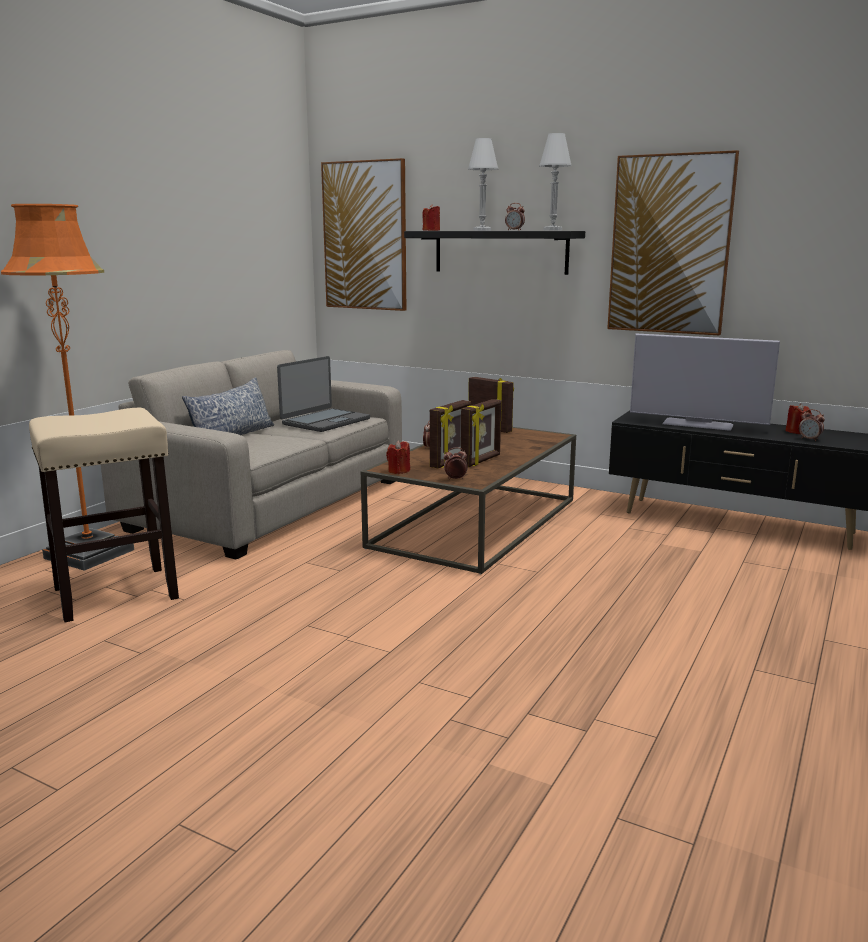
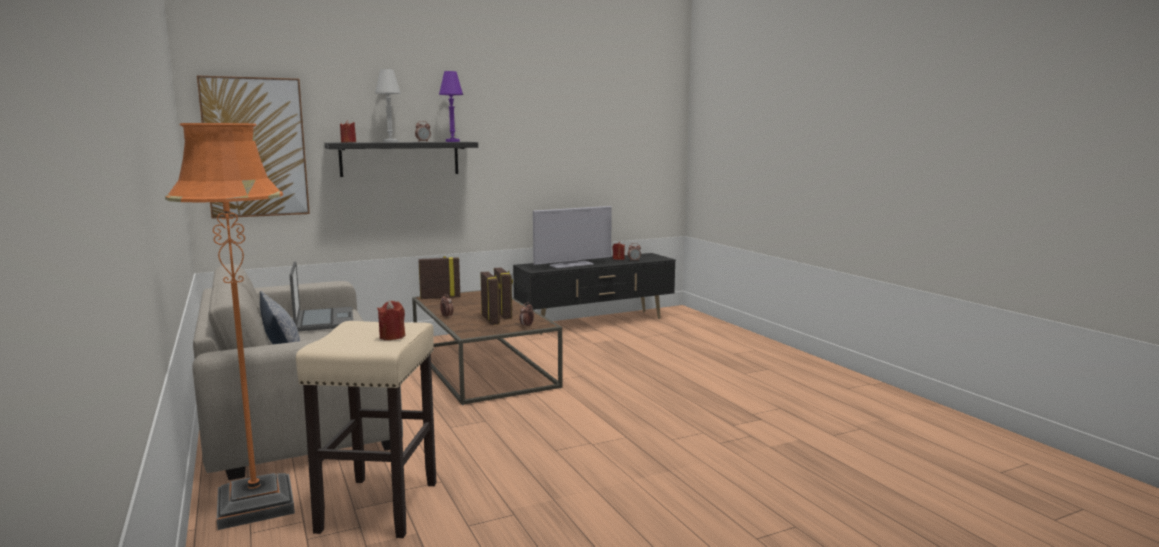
camera: 55 degrees left, 5 degrees down
(398, 471) = (482, 333): red candle -> red candle (392, 336)
(552, 230) = (452, 141): white table lamp -> purple table lamp
(670, 245) = (526, 150): picture -> none

